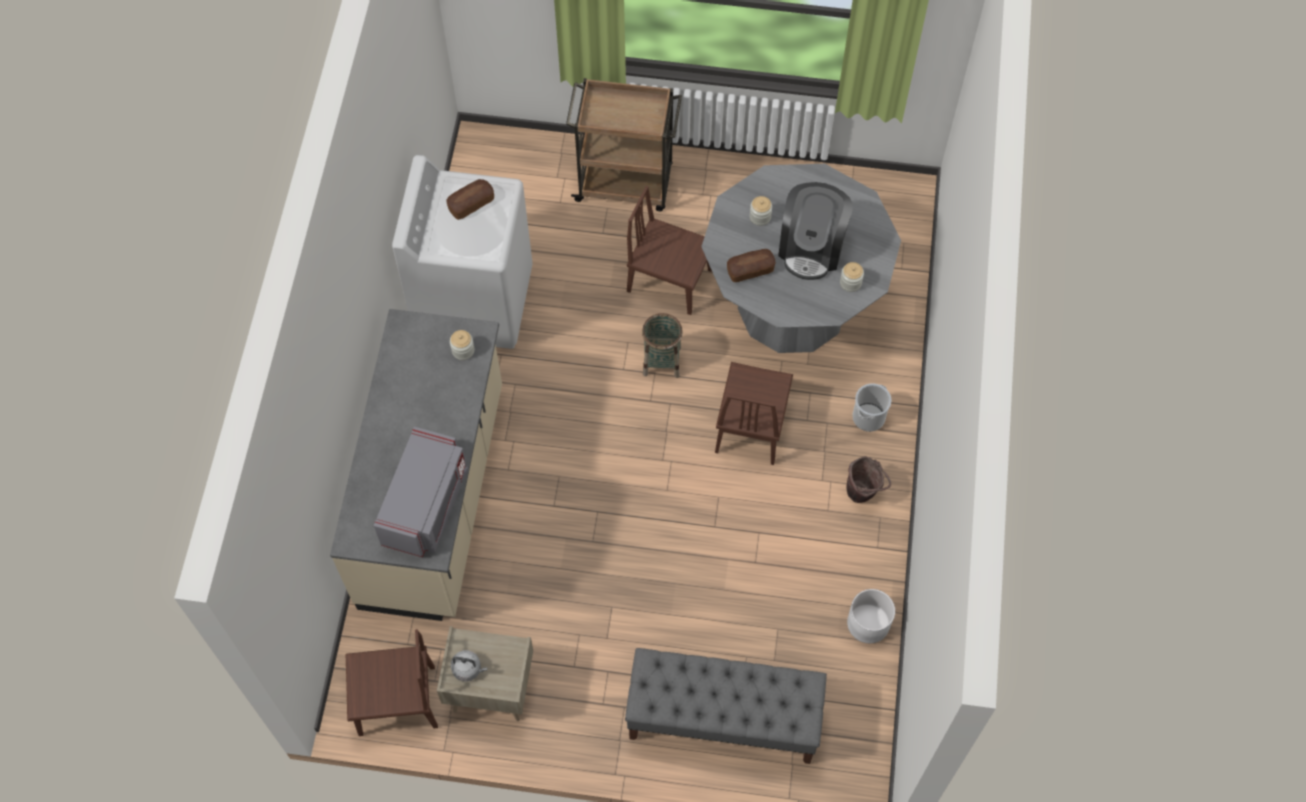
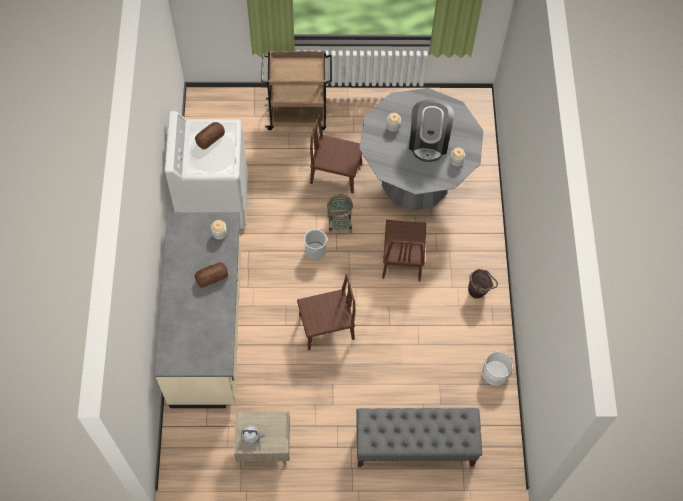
camera: 10 degrees left, 0 degrees up
(396, 701) = (205, 463): brown chair -> brown chair (326, 327)
(426, 505) = (212, 335): grey microwave -> none
(750, 270) = (392, 160): bread -> bread (212, 277)
(868, 417) = (474, 244): bucket -> bucket (315, 250)

